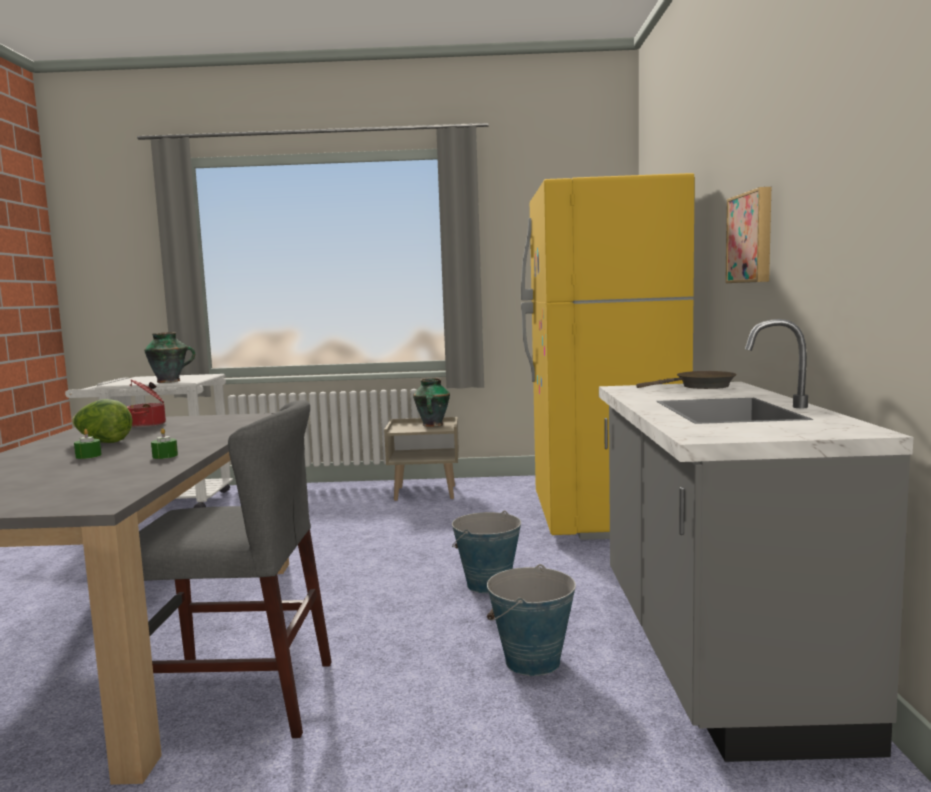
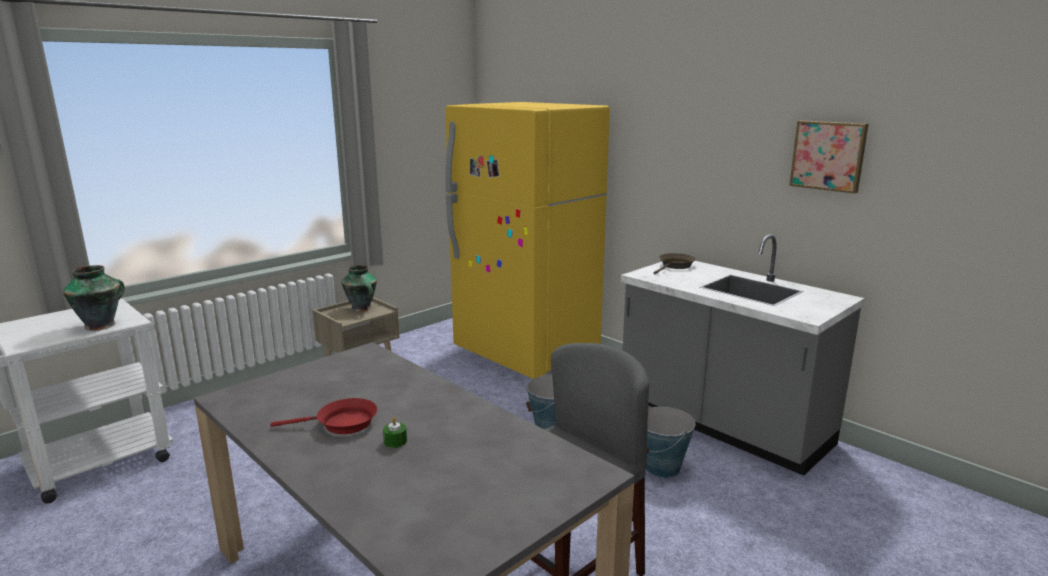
camera: 45 degrees left, 10 degrees up
(103, 442) = (342, 424): lettuce -> red frying pan
(148, 424) = (295, 390): cooking pot -> none
(165, 456) = (465, 417): green candle -> none
(752, 238) = (687, 166): picture -> picture (828, 155)

